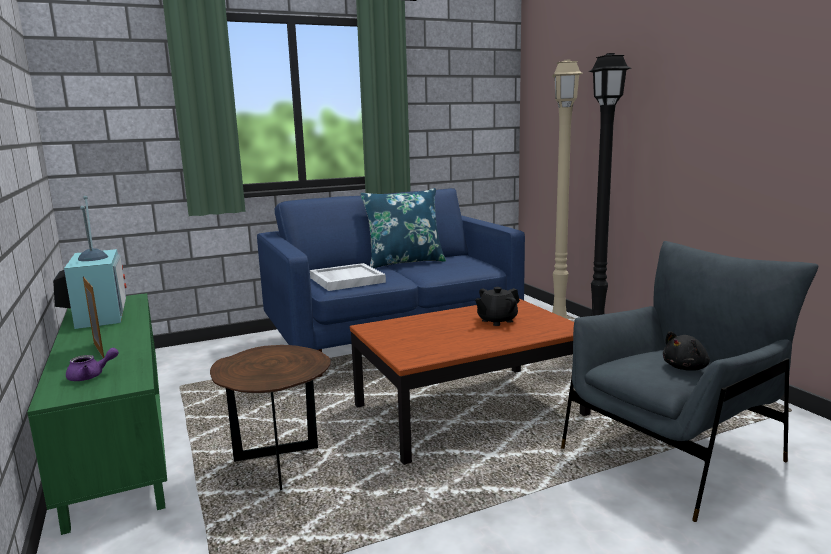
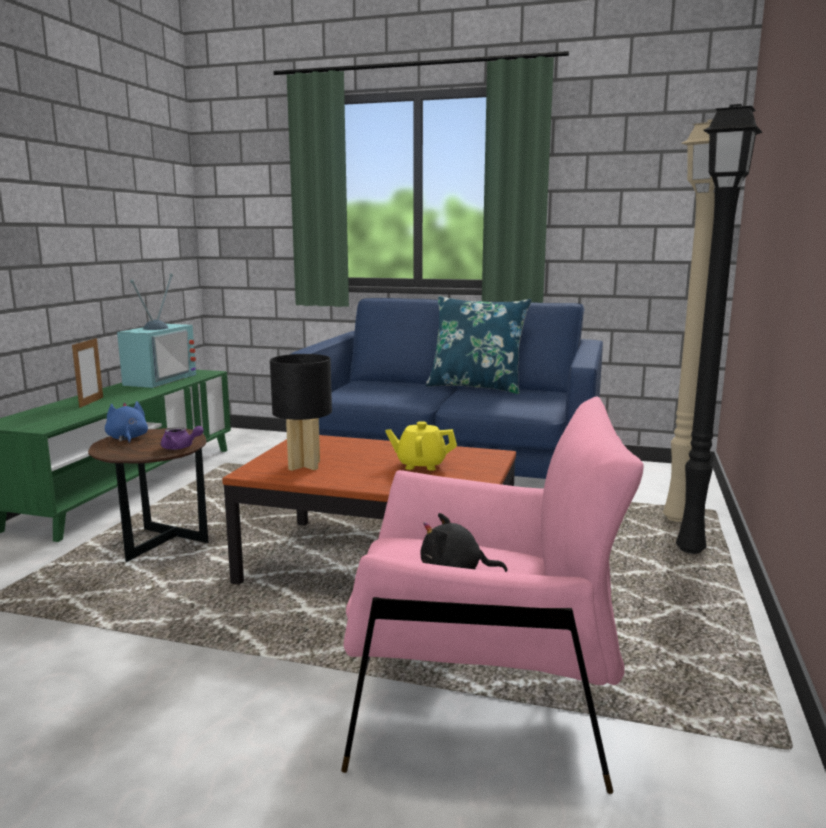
camera: 40 degrees right, 0 degrees up
(91, 376) = (43, 416): purple teapot -> purple teapot (180, 447)
(237, 368) = (127, 438): none -> blue plush toy
(346, 280) = (374, 391): white tray -> none
(430, 343) = (304, 465): none -> black table lamp
(496, 321) = (421, 465): black teapot -> yellow teapot
(672, 454) = (481, 703): grey armchair -> pink armchair

